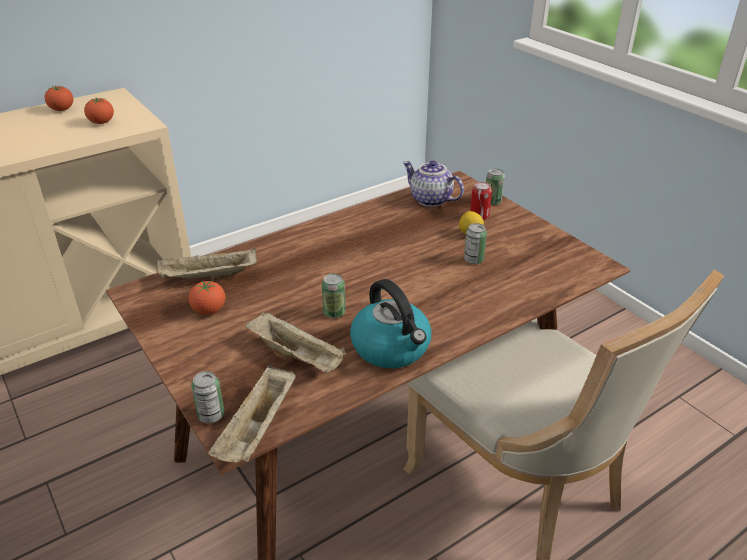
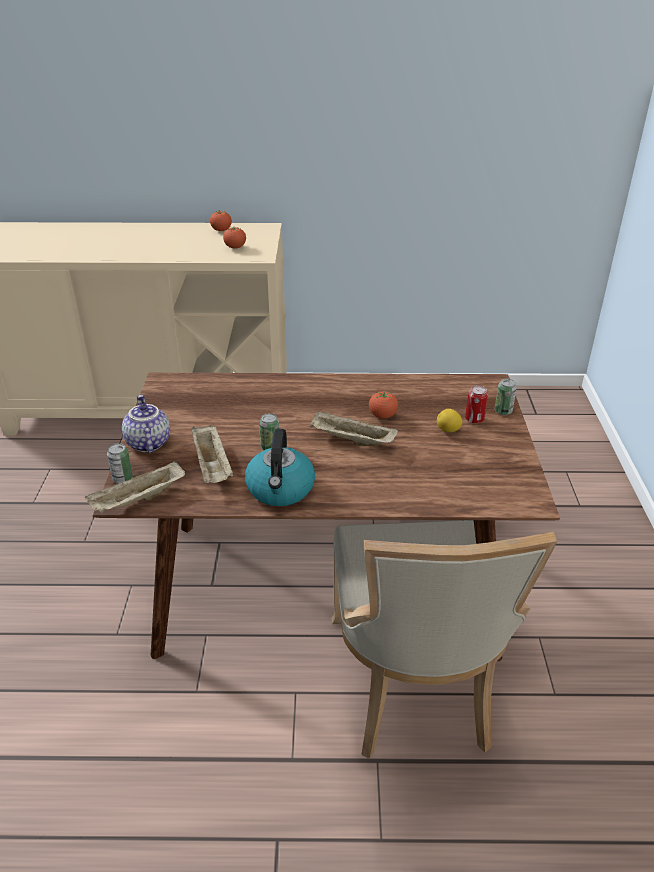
camera: 35 degrees right, 0 degrees up
(208, 278) = (216, 389): beige tray -> beige tray (351, 440)
(209, 310) = (192, 411): tomato -> tomato (382, 416)
(430, 200) = (448, 390): teapot -> teapot (147, 443)
(473, 260) = (424, 452): can -> none

